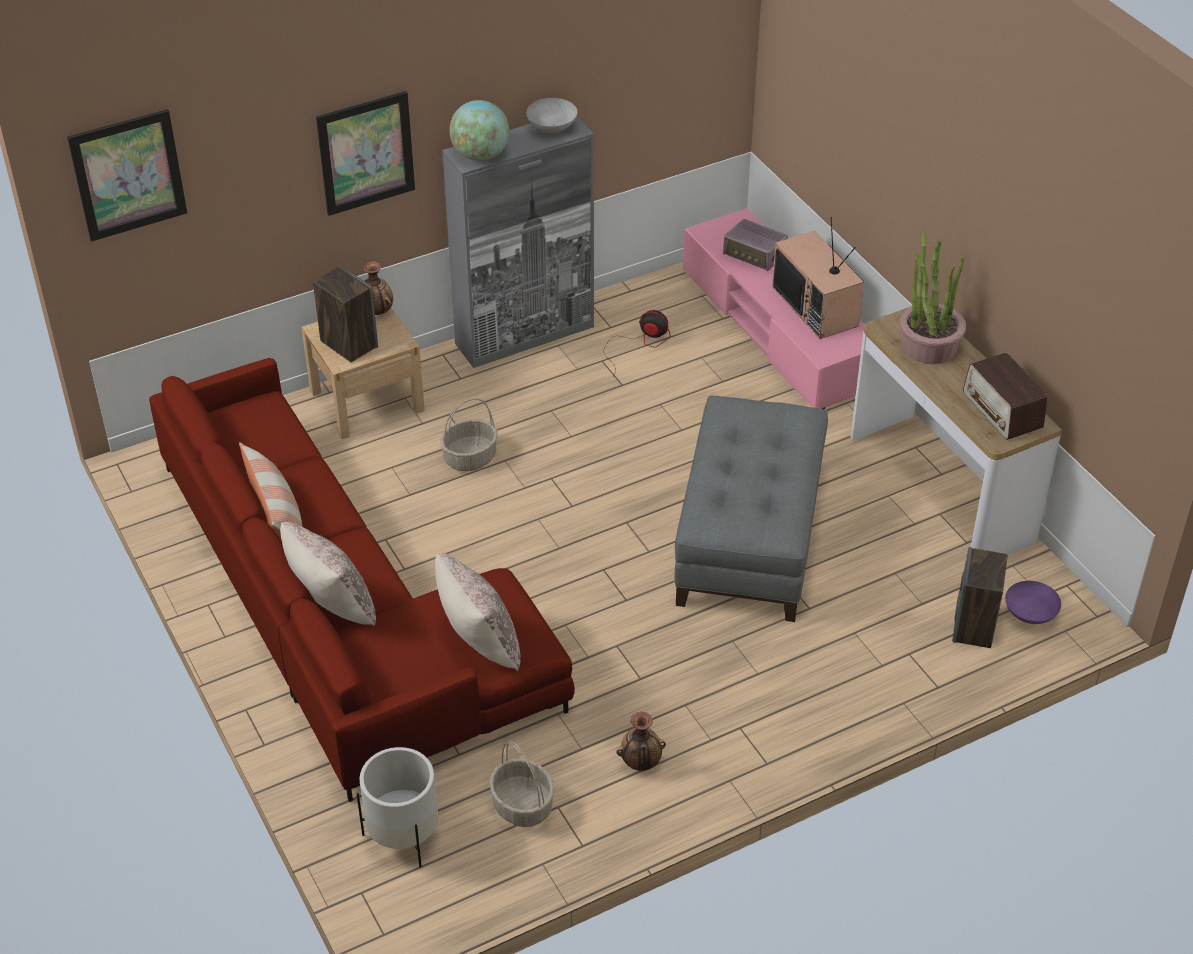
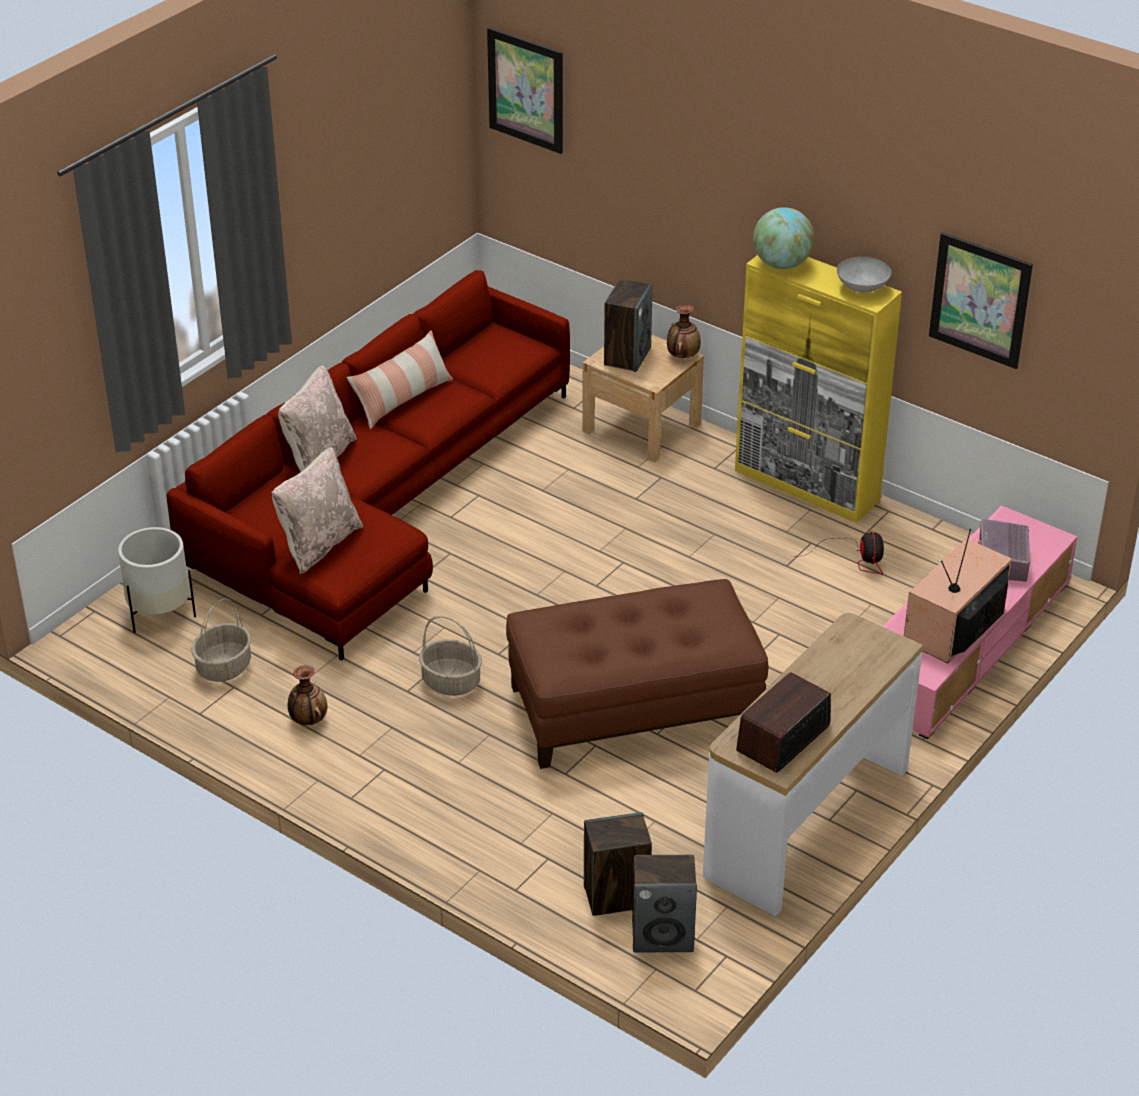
camera: 65 degrees right, 5 degrees down
(366, 153) = (712, 202): picture -> picture (980, 300)
(470, 458) = (612, 508): basket -> basket (450, 682)
(525, 335) = (807, 486): grey cabinet -> yellow cabinet
(750, 537) = (634, 708): grey ottoman -> brown ottoman
(928, 346) = (847, 664): potted plant -> none
(1029, 614) = (663, 935): purple bowl -> speaker

